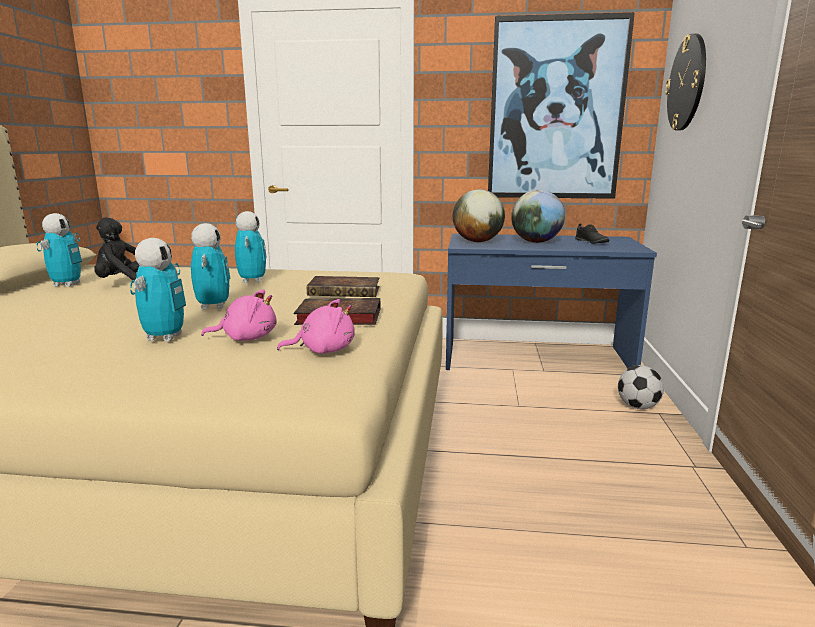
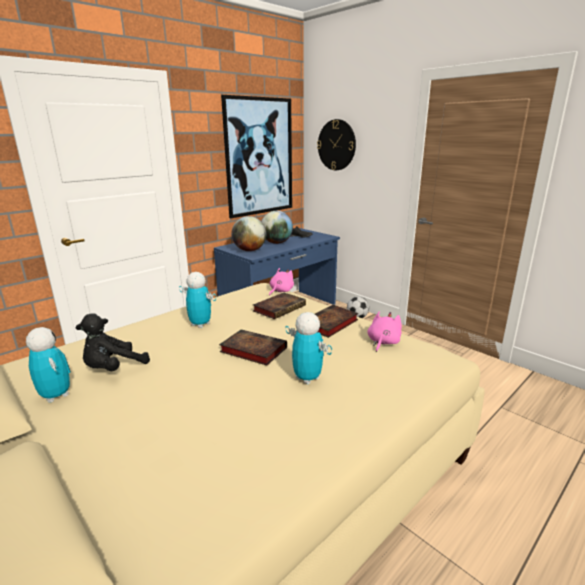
camera: 50 degrees left, 5 degrees up
(213, 306) = (251, 350): toy robot -> book
(246, 338) = (343, 355): pink plush toy -> pink plush toy (280, 291)

